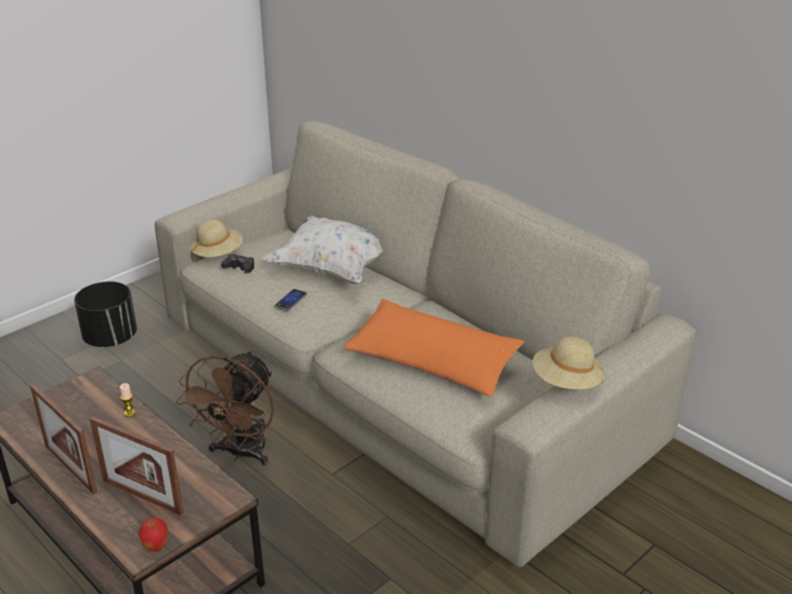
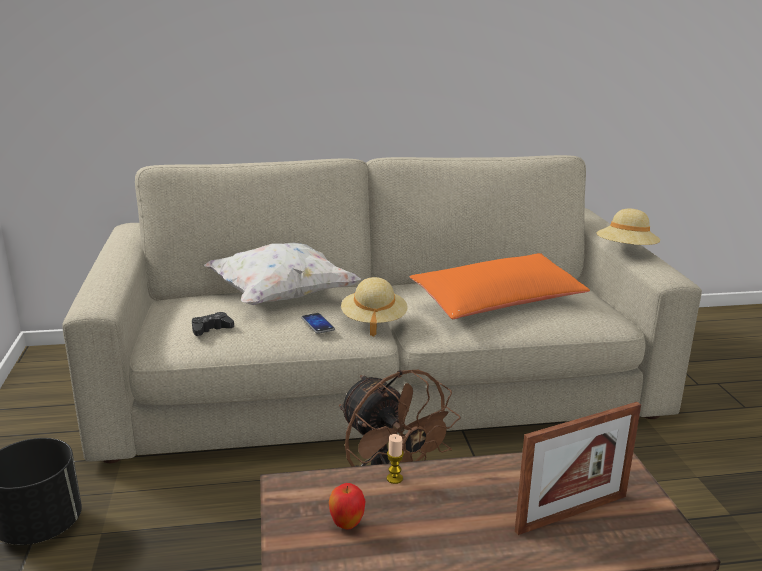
camera: 55 degrees left, 10 degrees down
(70, 468) = (469, 555): picture frame -> none
(156, 547) = (675, 529): apple -> apple (347, 525)
(217, 254) = (148, 338): beige hat -> beige hat (373, 321)

